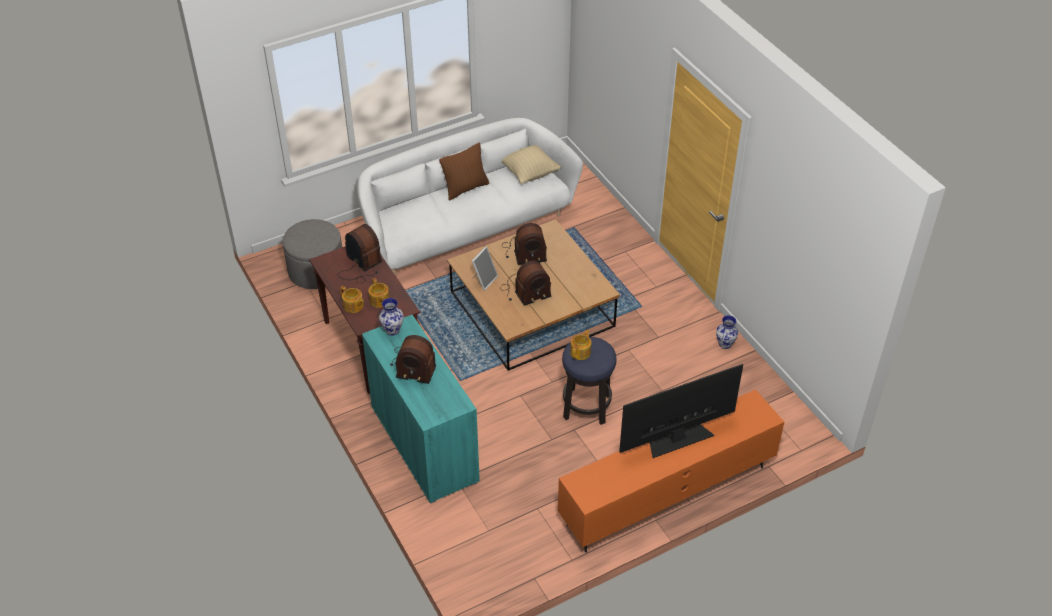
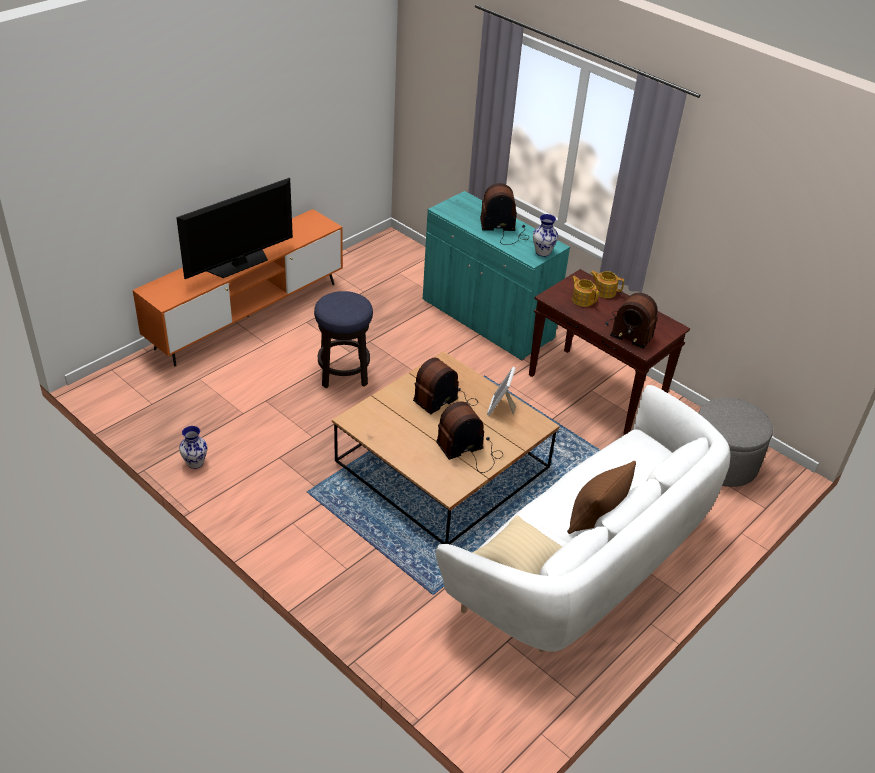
camera: 160 degrees right, 5 degrees down
(581, 352) = (352, 304): teapot -> none

